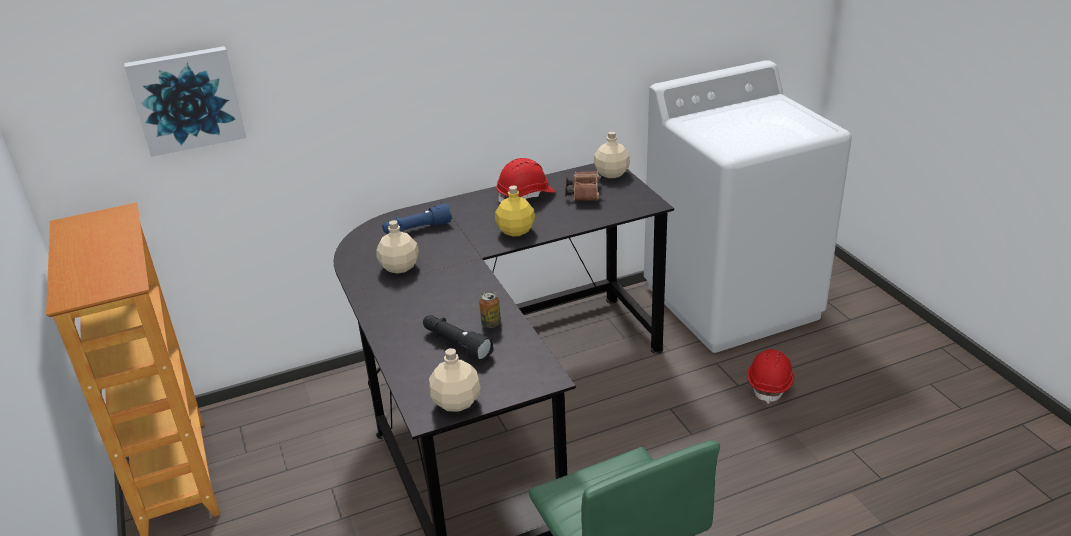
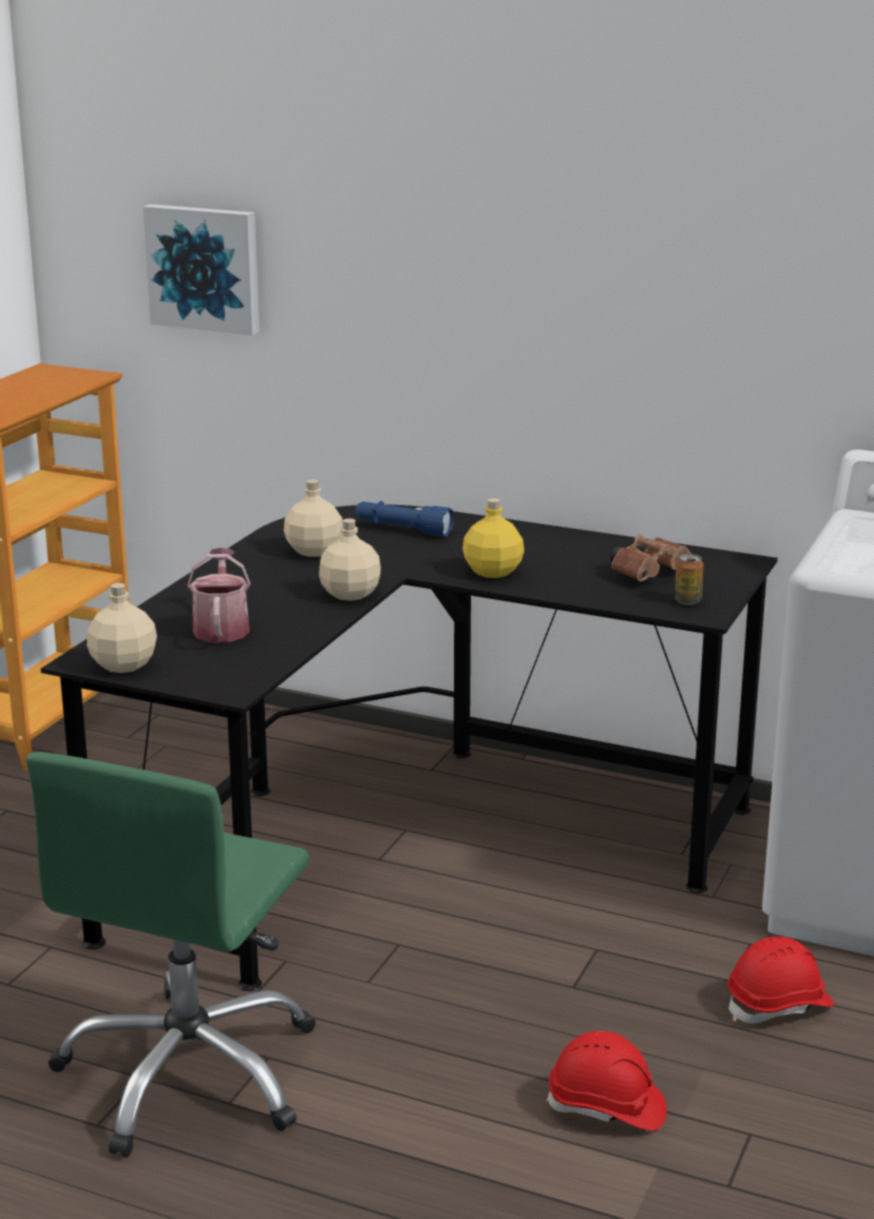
camera: 45 degrees right, 10 degrees down
(456, 344) = (221, 627): black flashlight -> watering can
(491, 323) = (287, 628): can -> can (687, 601)
(526, 196) = (579, 548): red hard hat -> red hard hat (606, 1108)
(612, 173) = (733, 569): beige bottle -> beige bottle (351, 594)

